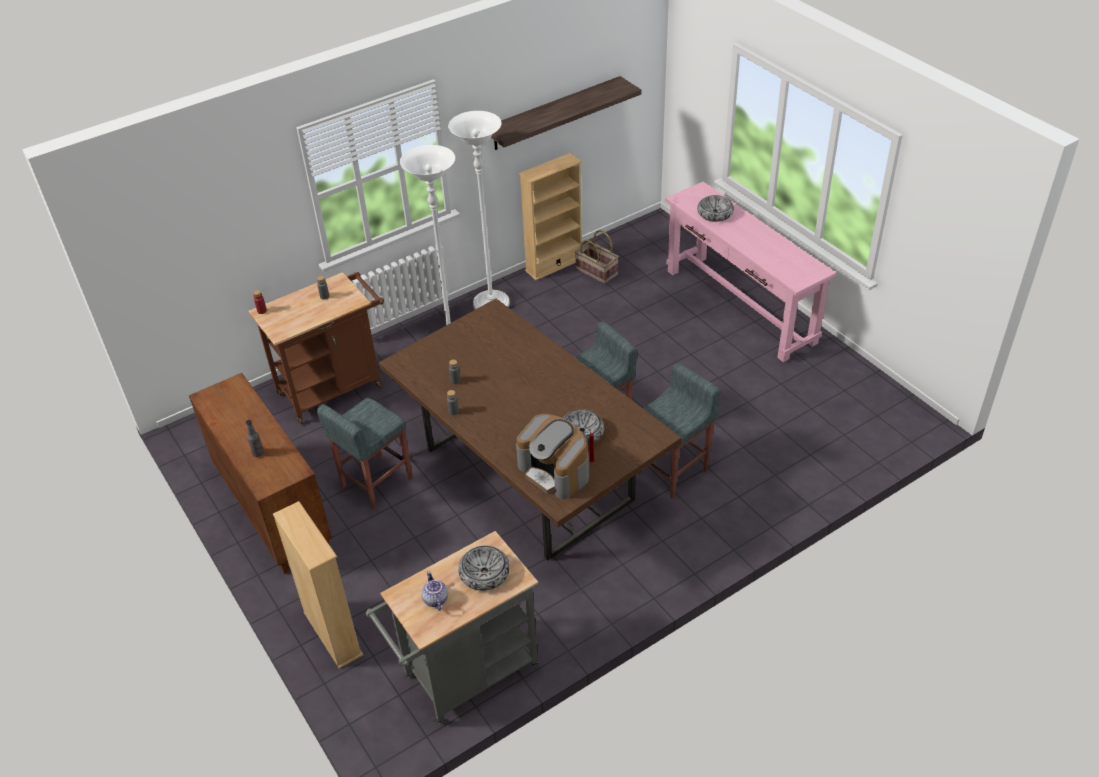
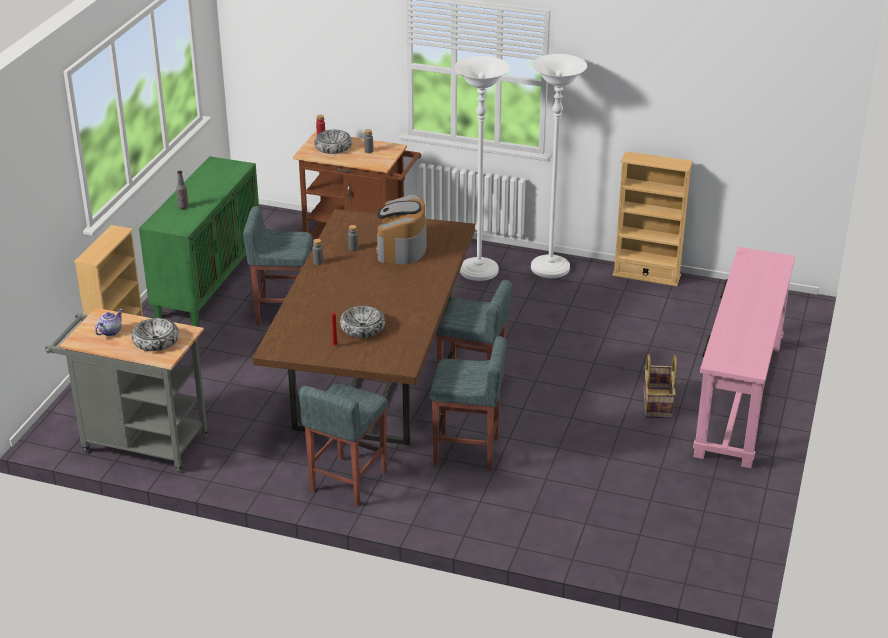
camera: 50 degrees right, 10 degrees down
(272, 510) = (208, 283): brown cabinet -> green cabinet
(554, 113) = (683, 109): shelf -> none
(555, 471) = (304, 333): coffee machine -> coffee machine (401, 248)
(597, 272) = (670, 301): basket -> basket (658, 403)
(648, 560) = (347, 482): none -> grey stool
(715, 213) = (754, 280): bowl -> bowl (333, 147)

